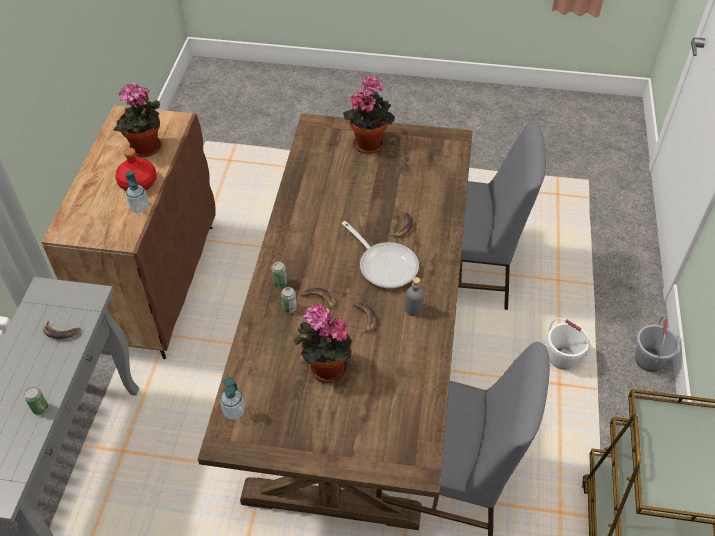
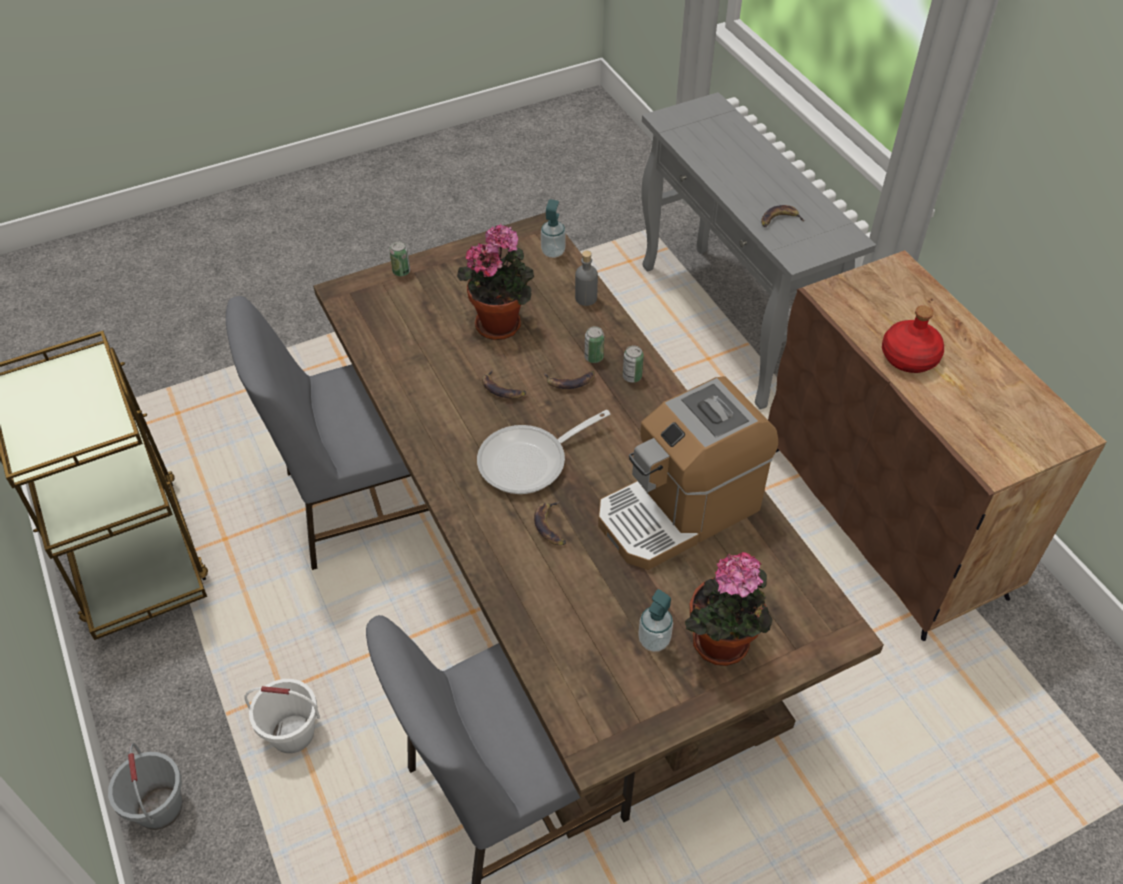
camera: 145 degrees right, 0 degrees up
(40, 408) = (714, 170): can -> can (401, 272)
(139, 207) = (863, 332): soap dispenser -> soap dispenser (654, 640)
(146, 150) = (964, 402): potted plant -> none
(330, 201) = (679, 510): none -> coffee machine
(385, 265) = (530, 462): frying pan -> frying pan turned 45 degrees counterclockwise
(413, 309) = (453, 427): grey bottle -> grey bottle (586, 298)

